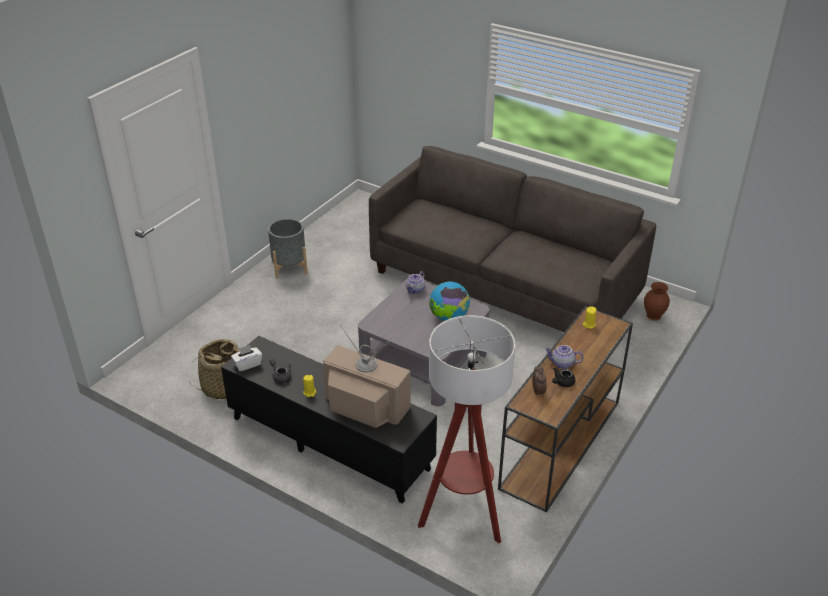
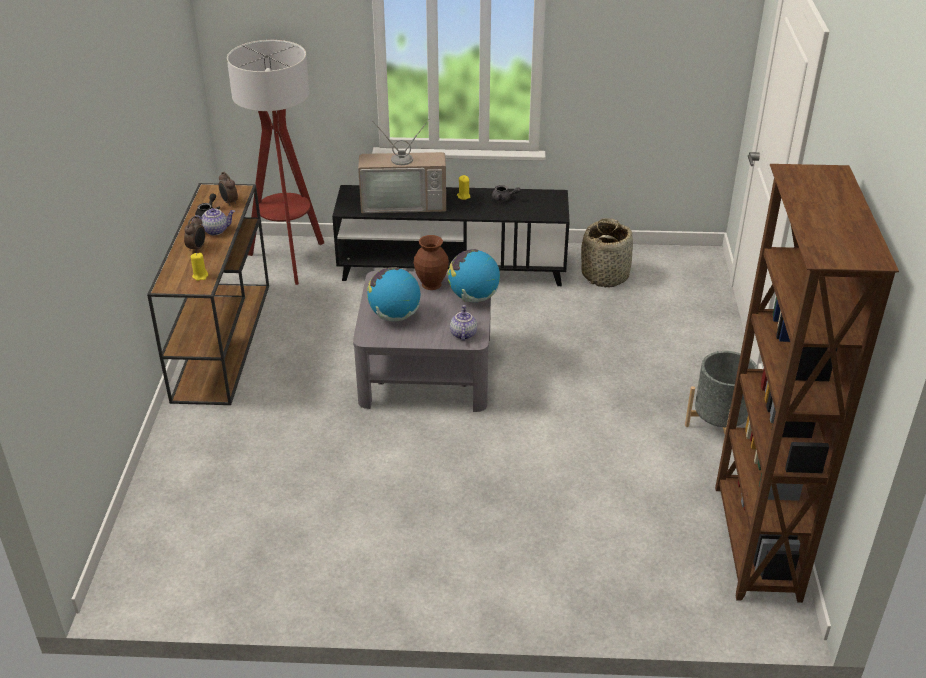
camera: 150 degrees right, 0 degrees up
(247, 364) = (546, 198): white tissue box -> none
(342, 220) = (755, 543): none -> brown bookcase
(385, 312) = (473, 297): none -> globe
(504, 285) = (399, 519): grey sofa -> none
(583, 351) = (197, 248): none -> alarm clock
(653, 316) = (144, 553): brown vase -> brown vase (432, 284)

